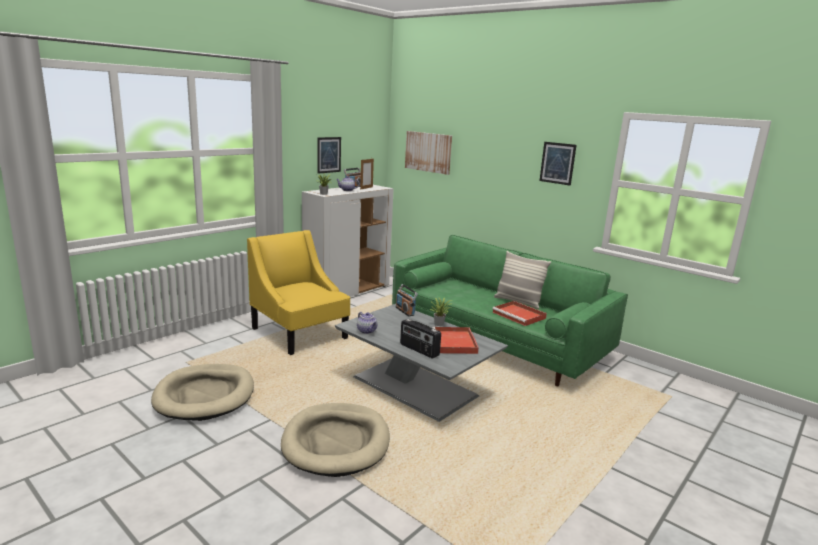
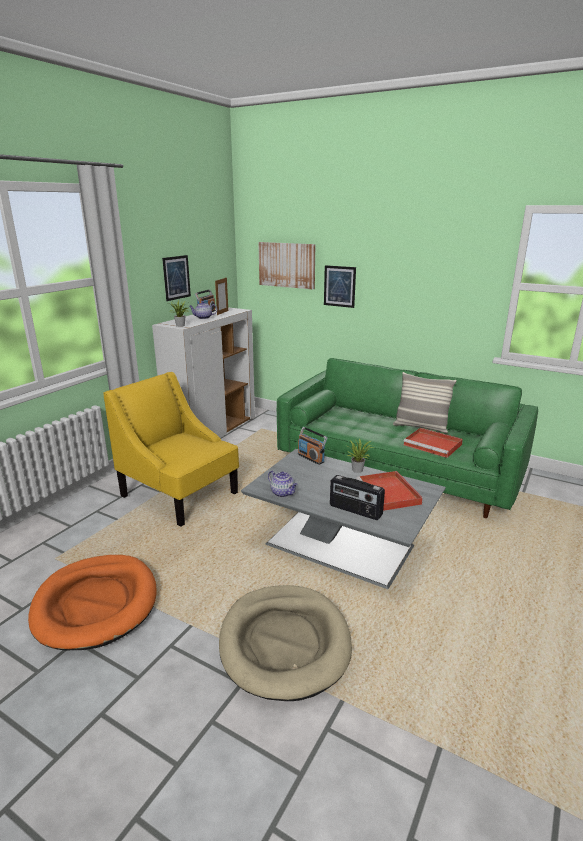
camera: 10 degrees left, 5 degrees up
(205, 395) = (96, 604): beige dog bed -> orange dog bed
(557, 163) = (446, 268): picture -> picture (339, 286)

